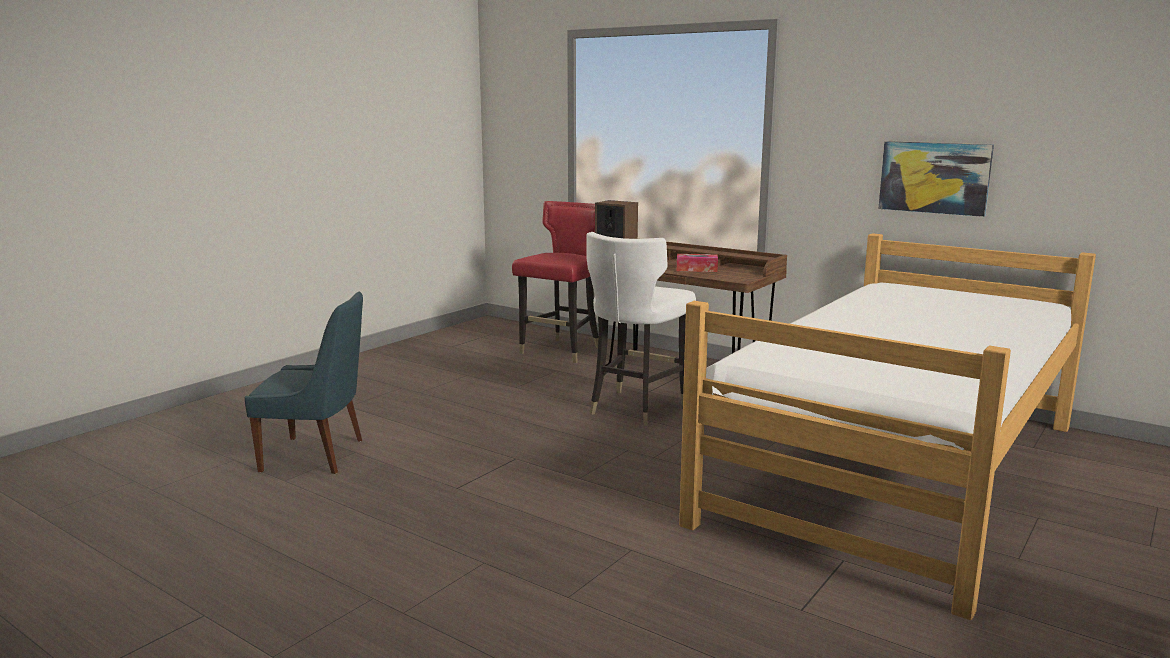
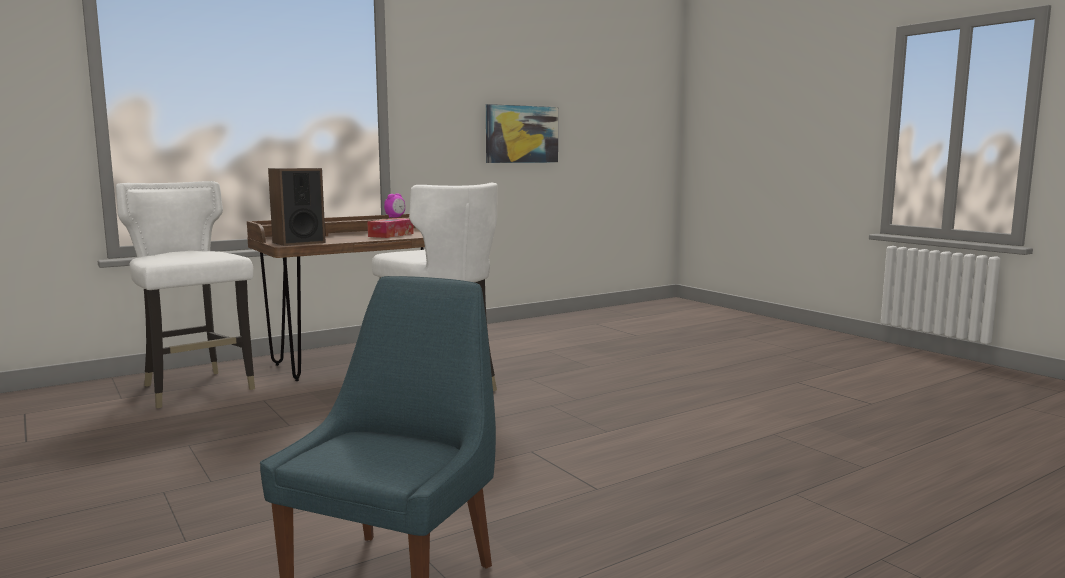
camera: 70 degrees left, 5 degrees down
(562, 351) = (196, 389): red chair -> white chair
(735, 253) = (395, 217): none -> alarm clock
(900, 471) = (658, 345): bed -> none

